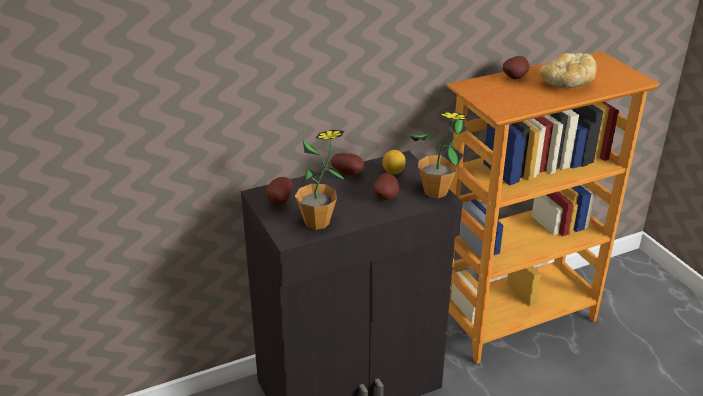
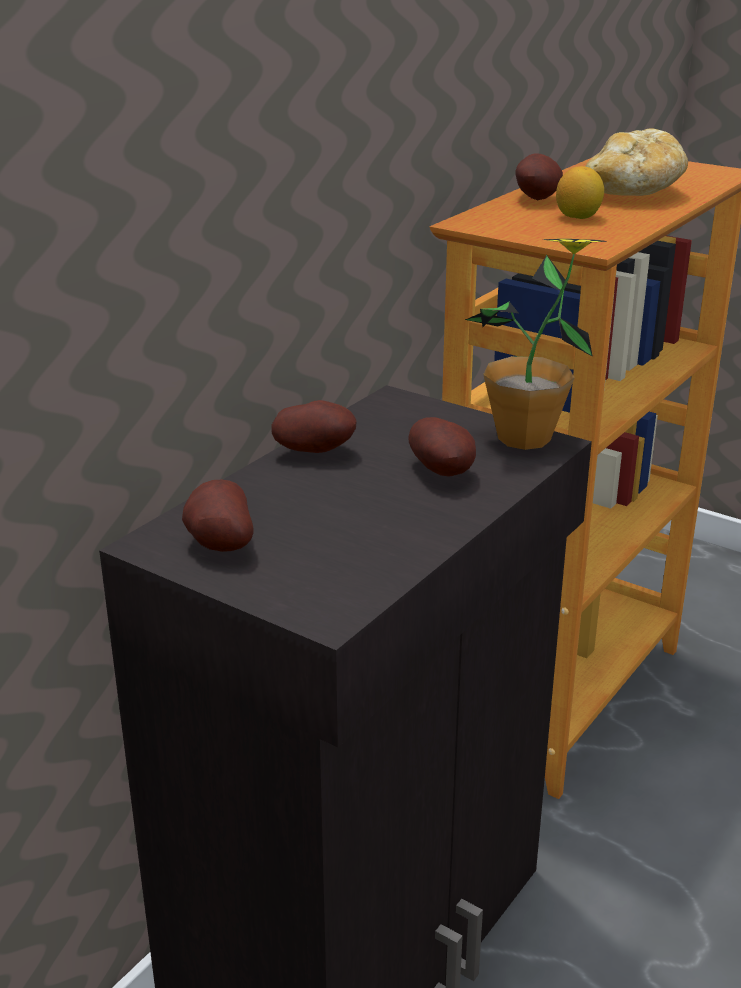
camera: 30 degrees left, 5 degrees down
(317, 222) = (354, 561): potted plant -> none
(393, 172) = (402, 426): lemon -> lemon (578, 217)

